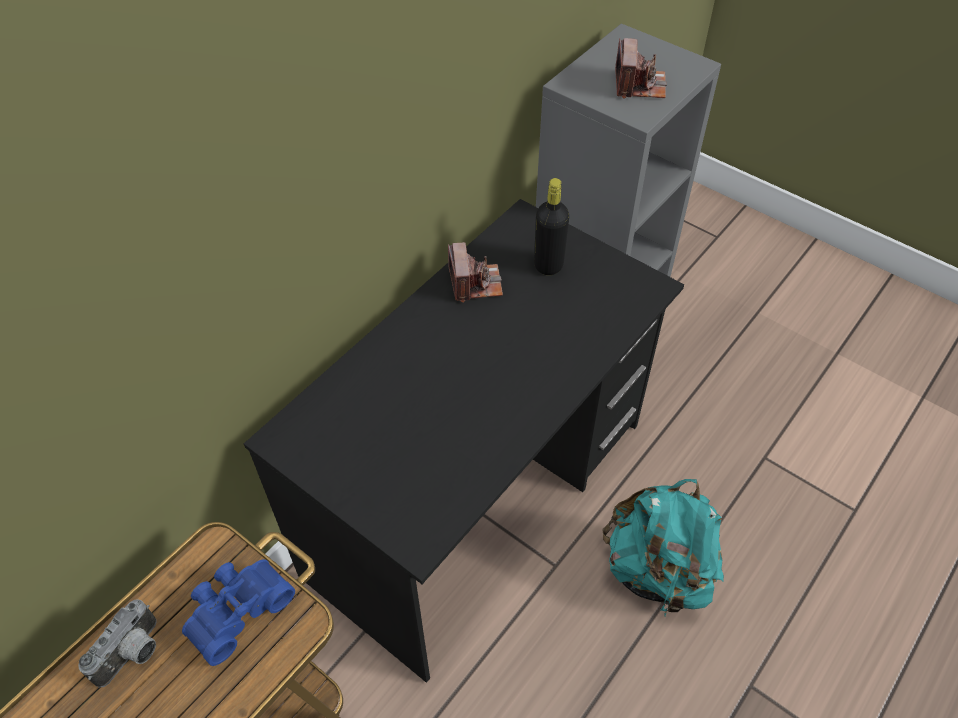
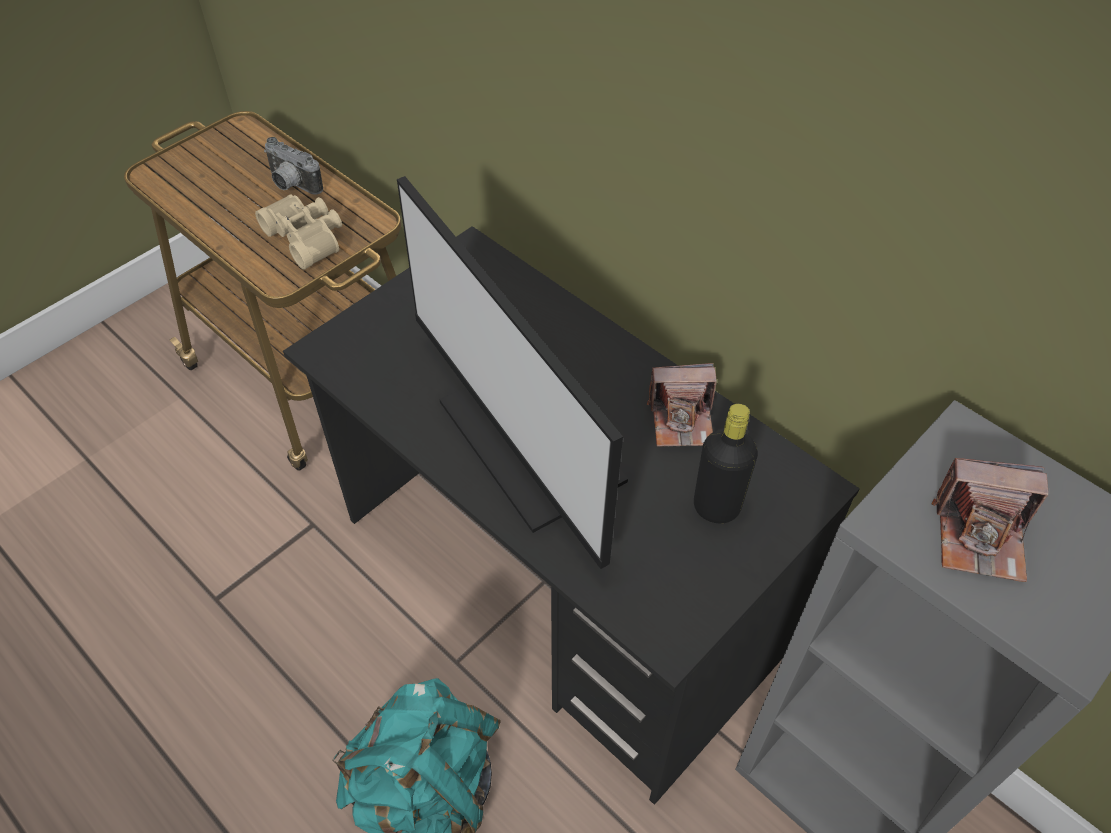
camera: 95 degrees right, 0 degrees up
(236, 610) = (308, 237): blue binoculars -> beige binoculars
(509, 373) = (527, 443): none -> monitor

